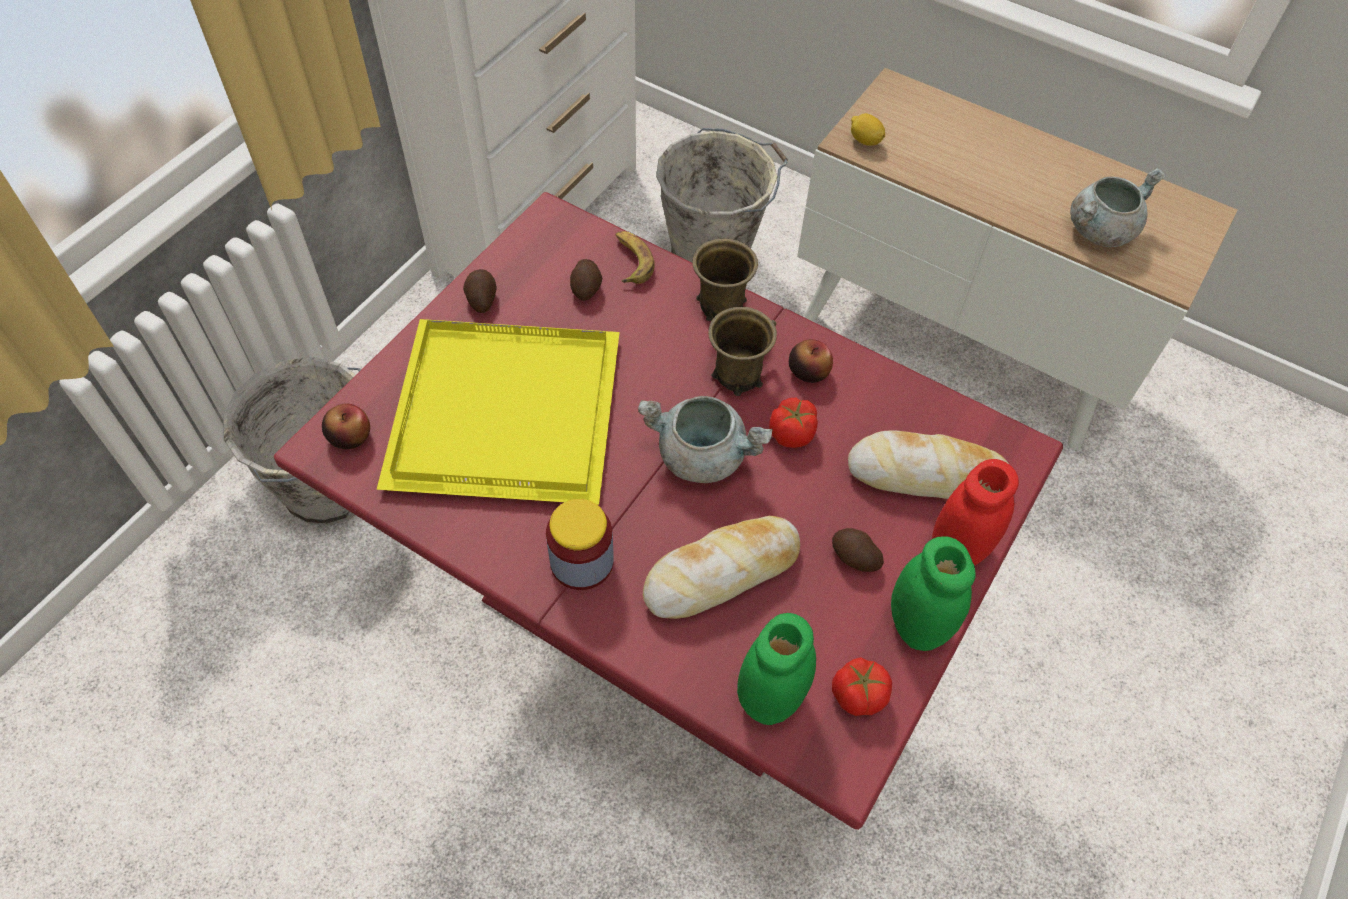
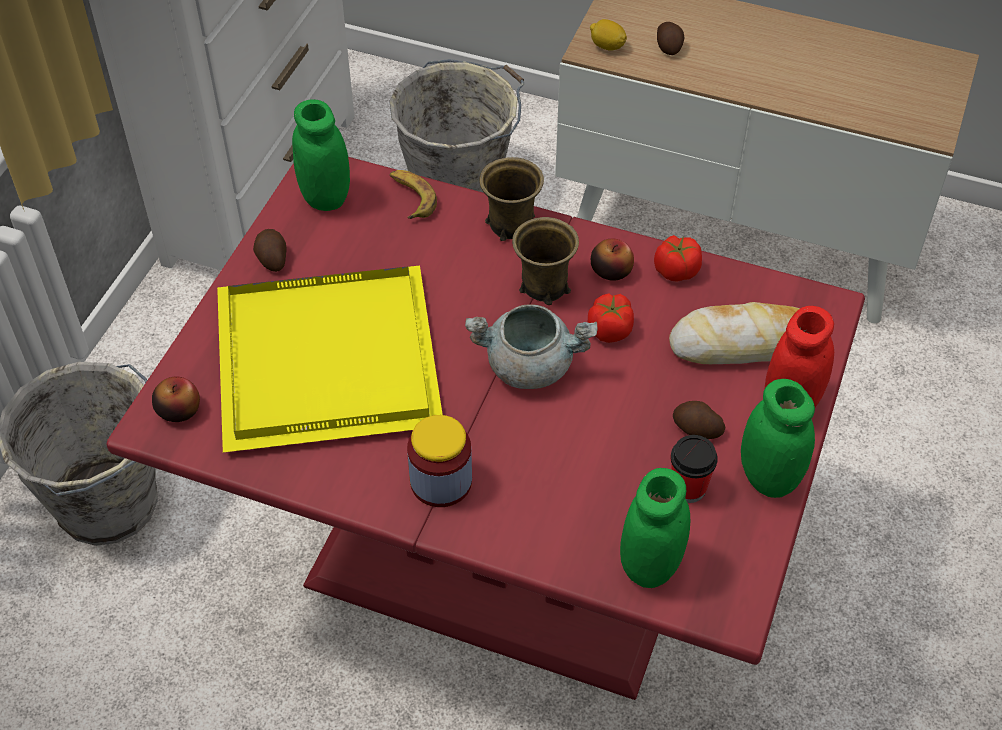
camera: 10 degrees left, 5 degrees down
(549, 246) = (325, 197): none -> green jar
(586, 287) = (374, 230): potato -> potato (669, 46)
(722, 573) = (576, 466): bread -> none
(830, 620) = (688, 488): none -> cup
(857, 695) = (729, 547): tomato -> tomato (676, 271)
(1100, 230) = (854, 95): grey cooking pot -> none

